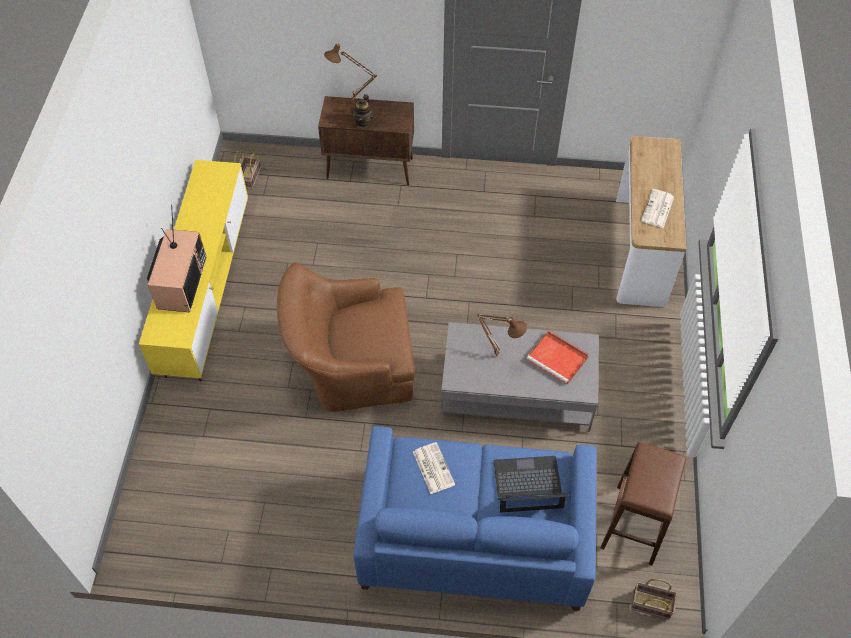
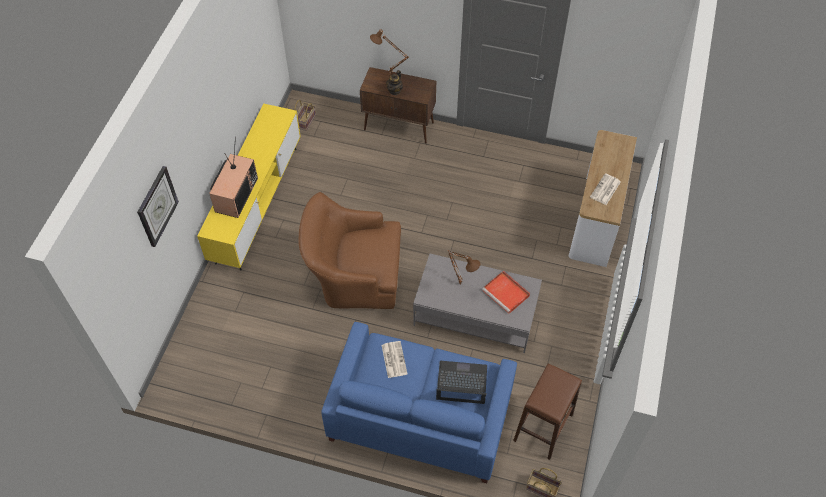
camera: 10 degrees right, 0 degrees up
(84, 311) = (157, 206): none -> wall clock

